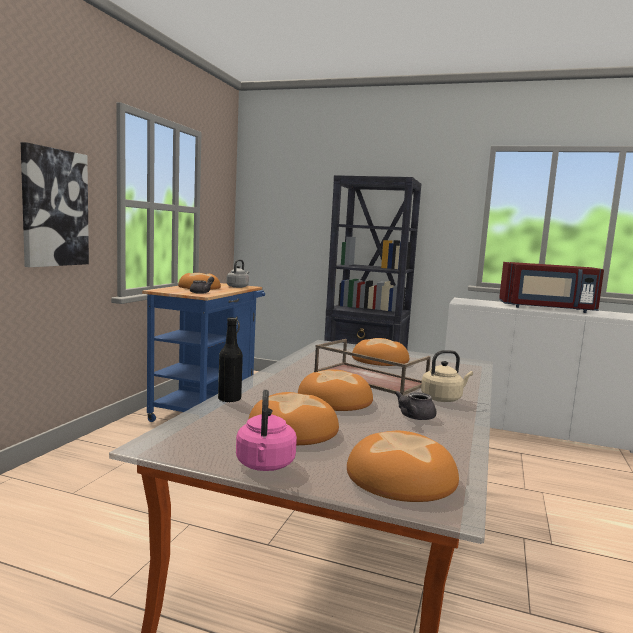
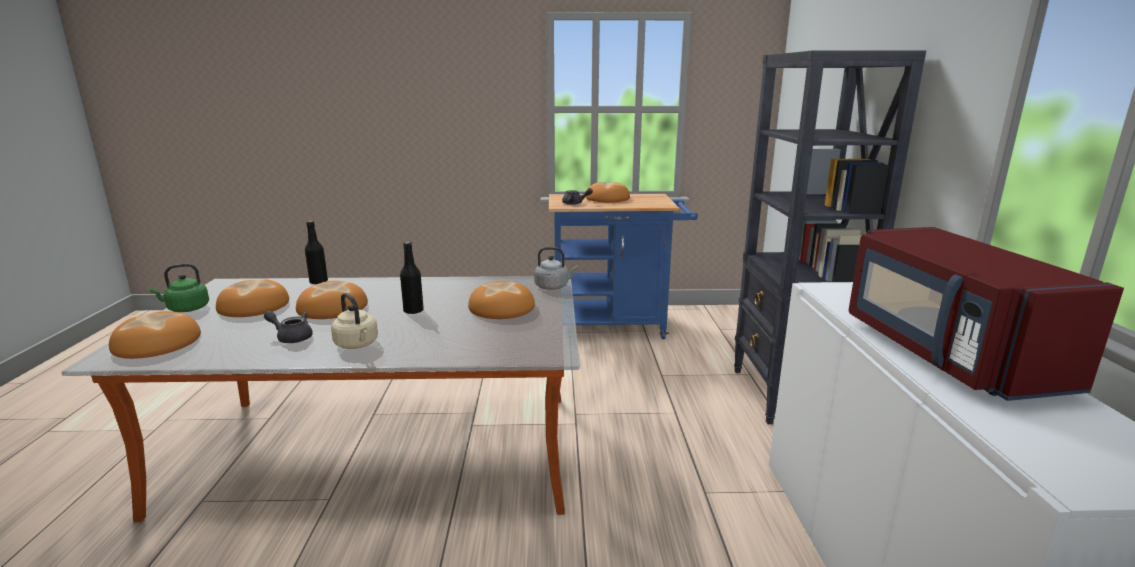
camera: 70 degrees right, 10 degrees up
(54, 208) = (471, 119): picture -> none
(238, 287) = (650, 203): grey kettle -> grey kettle (553, 287)
(265, 465) = (186, 309): pink kettle -> green kettle
(368, 378) = (413, 311): brown tray -> black bottle

